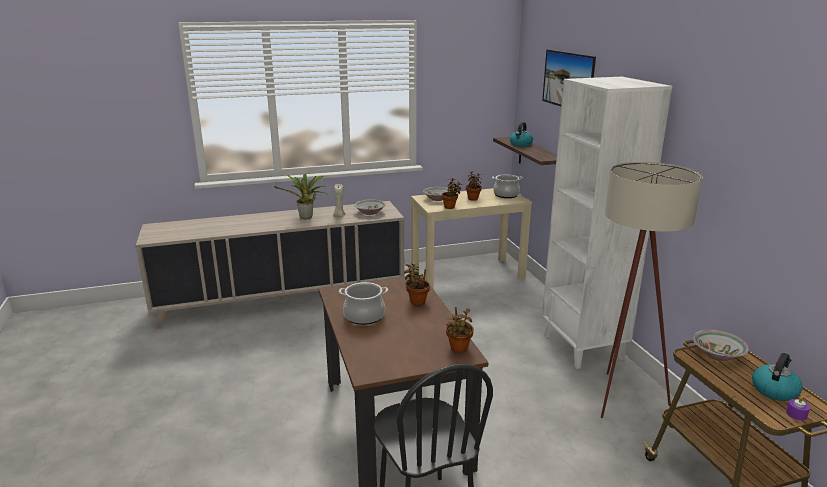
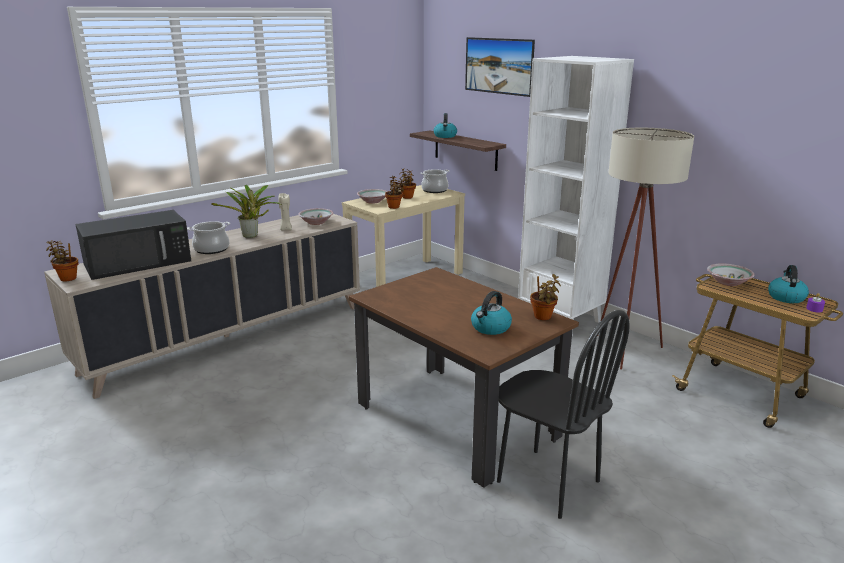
camera: 25 degrees left, 0 degrees up
(206, 227) = (139, 262): none -> black microwave
(364, 316) = (426, 310): cooking pot -> cooking pot (211, 249)
(398, 348) = (490, 328): none -> kettle
(416, 301) = (459, 289): potted plant -> potted plant (67, 278)

